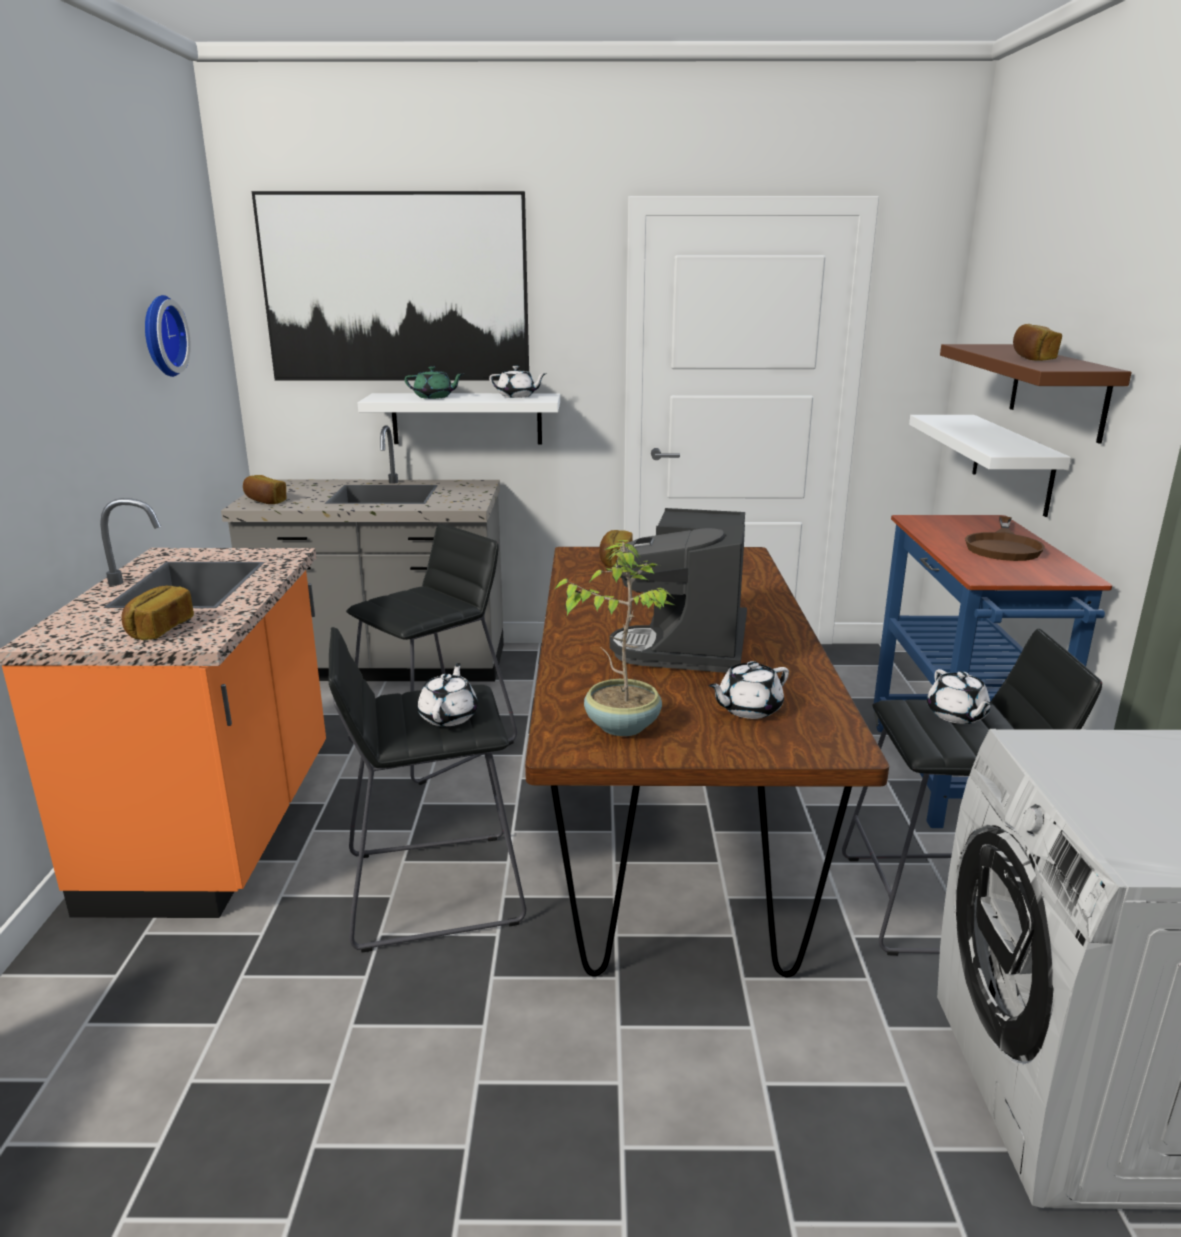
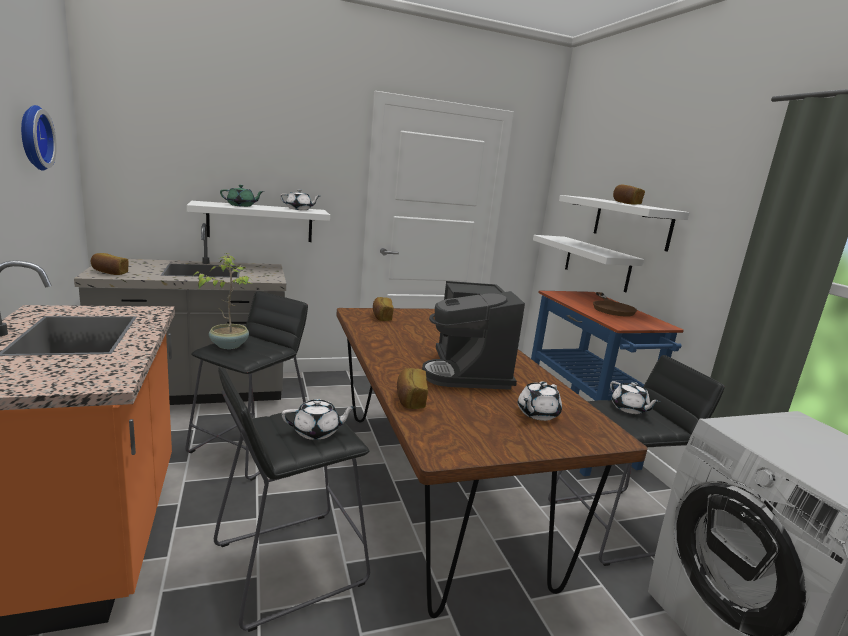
camera: 20 degrees left, 5 degrees down
(159, 629) = (64, 373): bread -> bread (410, 399)
(396, 289) = (214, 130): picture -> none
(449, 716) = (317, 432): white teapot -> white teapot turned 90 degrees clockwise
(621, 725) = (467, 431): potted plant -> potted plant (229, 345)
(1058, 390) = (631, 223): brown shelf -> white shelf

